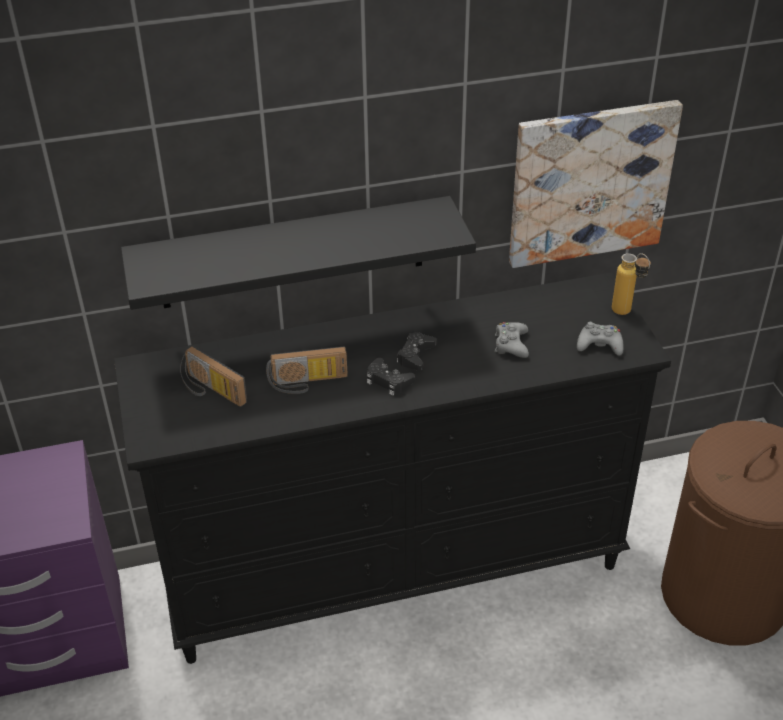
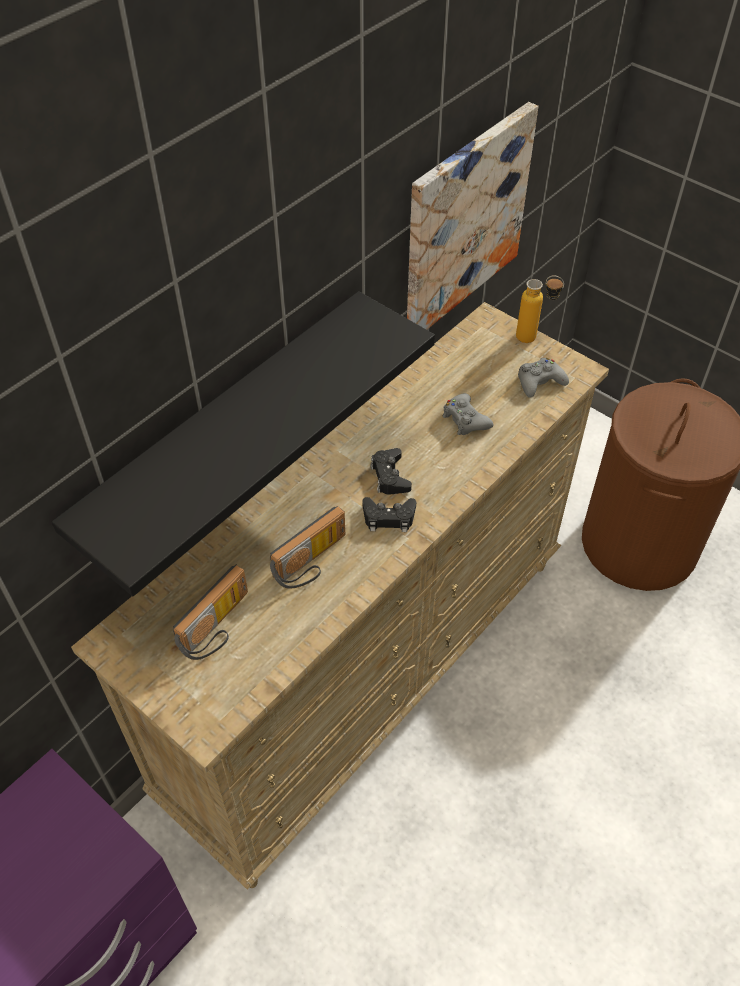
camera: 35 degrees left, 10 degrees up
(210, 391) = (219, 627): radio -> radio turned 60 degrees counterclockwise
(396, 569) = (371, 674): black dresser -> beige dresser

